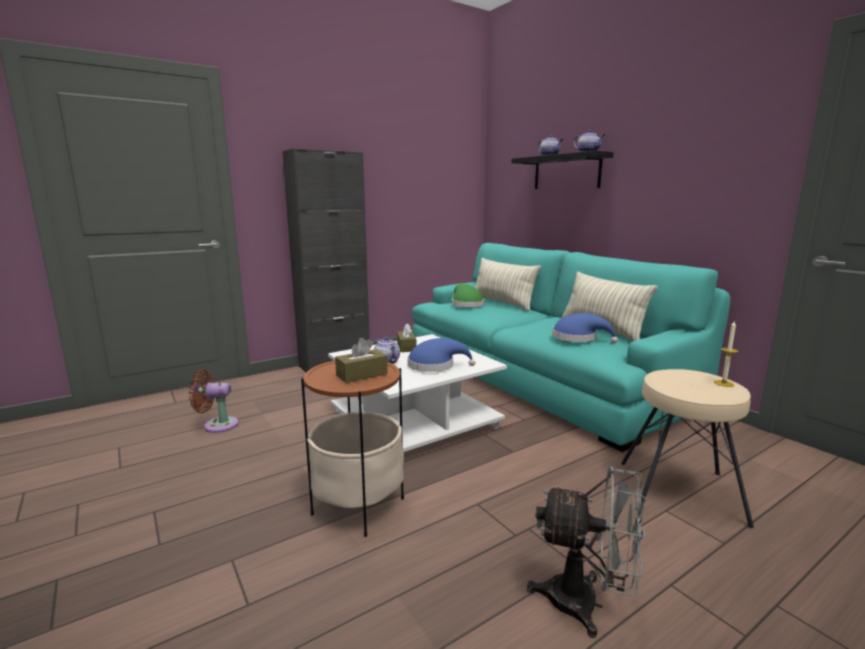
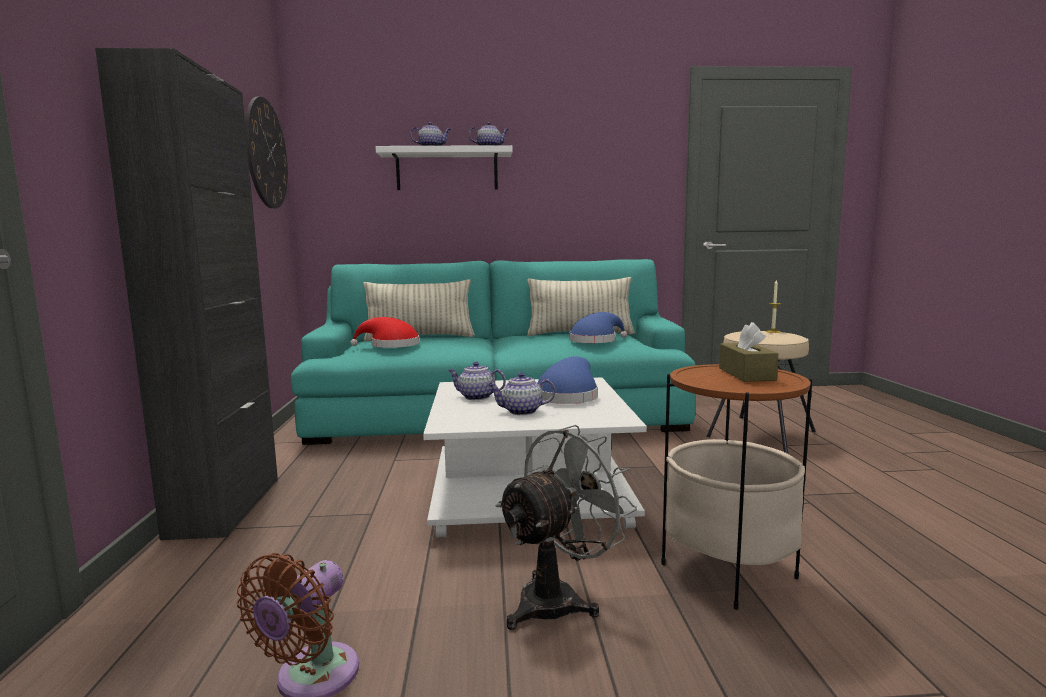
camera: 60 degrees left, 5 degrees down
(406, 347) = (476, 397): brown tissue box -> teapot
(450, 170) = (266, 154): none -> wall clock
(466, 304) = (391, 346): green hat -> red hat
(566, 172) = (447, 170): black shelf -> white shelf
(586, 603) = (909, 502): grey fan -> grey fan (559, 599)

